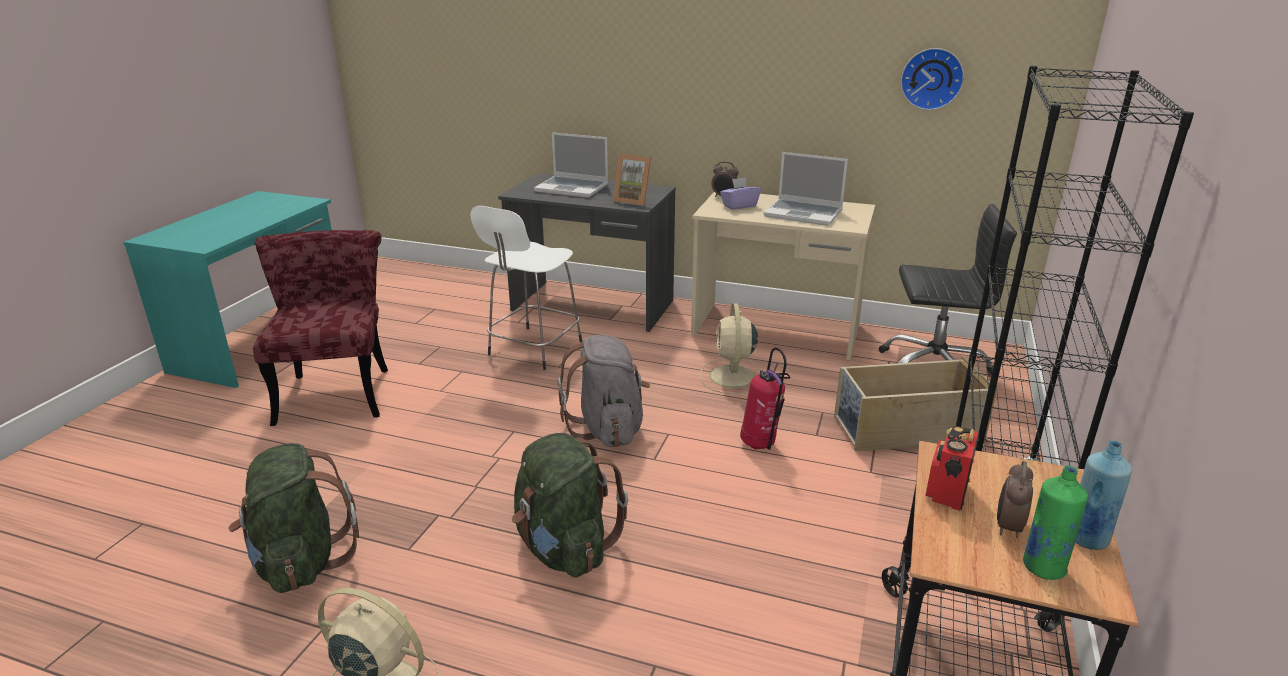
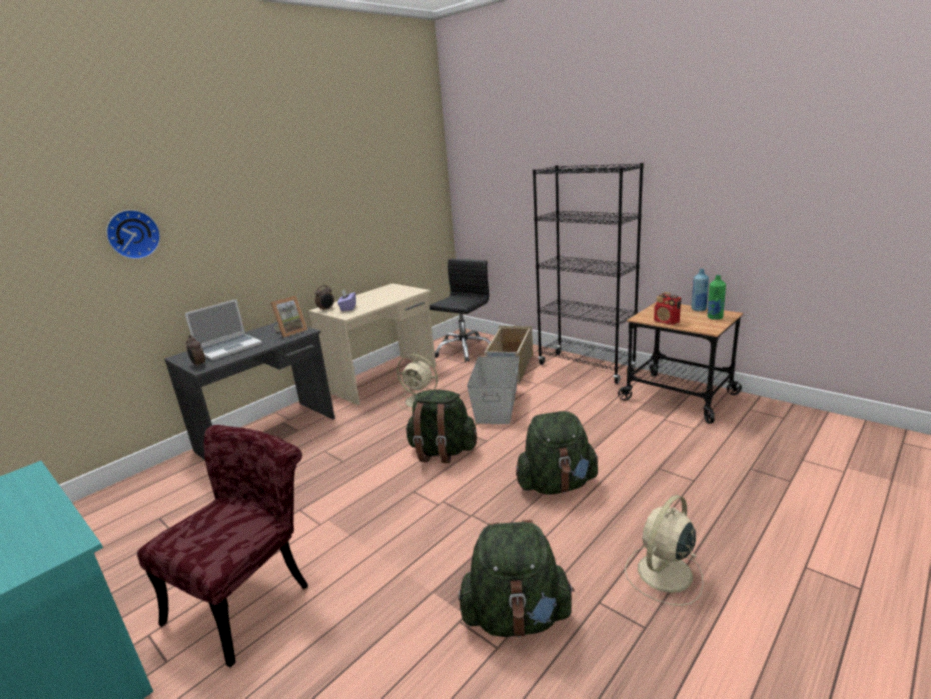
camera: 65 degrees left, 5 degrees down
(337, 389) = (250, 594): red chair -> red chair turned 105 degrees clockwise
(533, 349) = (304, 469): white stool -> none
(608, 429) = (442, 452): grey backpack -> green backpack
(761, 445) = (496, 406): fire extinguisher -> grey storage box
(804, 214) = (384, 297): laptop -> none
(932, 78) = (396, 205): wall clock -> wall clock (132, 234)
(1007, 527) = (690, 317): alarm clock -> alarm clock (198, 365)

